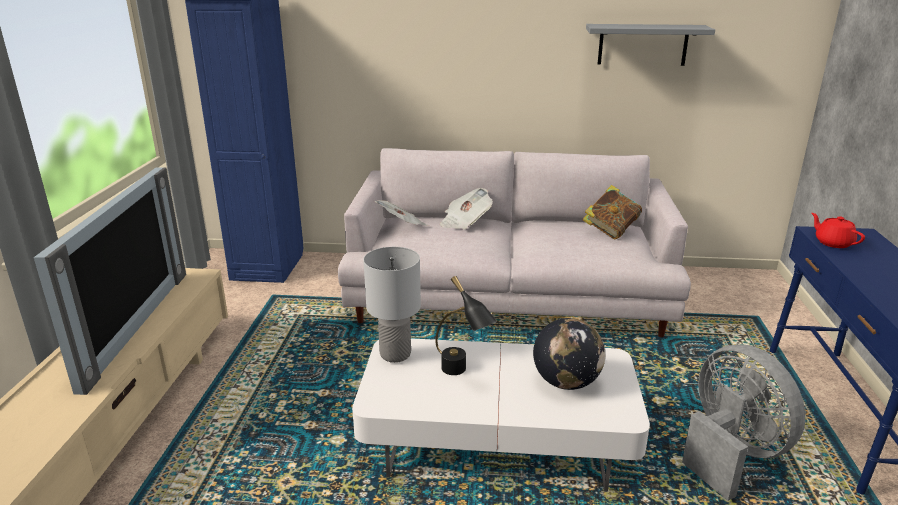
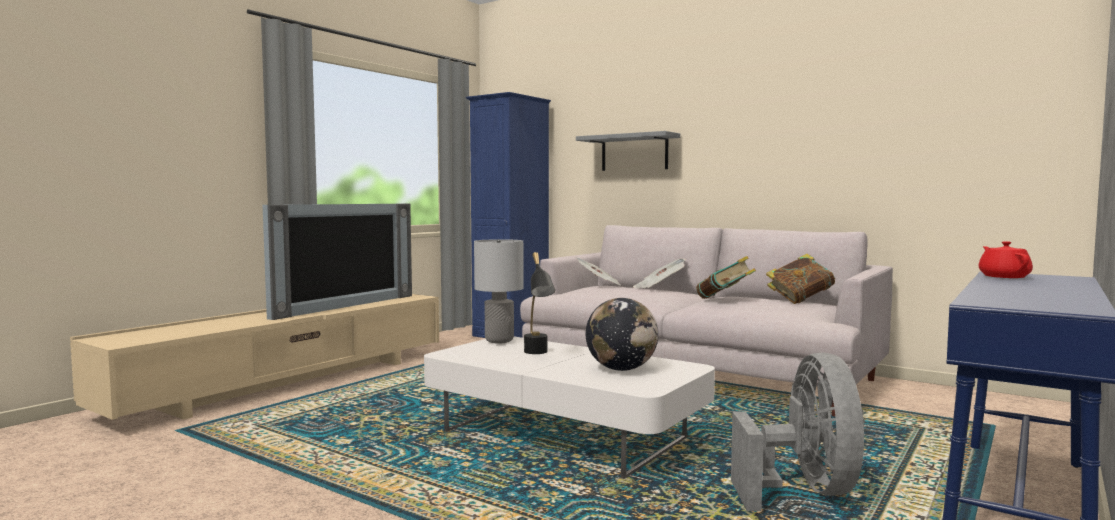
camera: 30 degrees right, 20 degrees down
(553, 242) = (724, 300): none -> book
(642, 44) = (863, 122): grey shelf -> grey shelf (634, 153)

